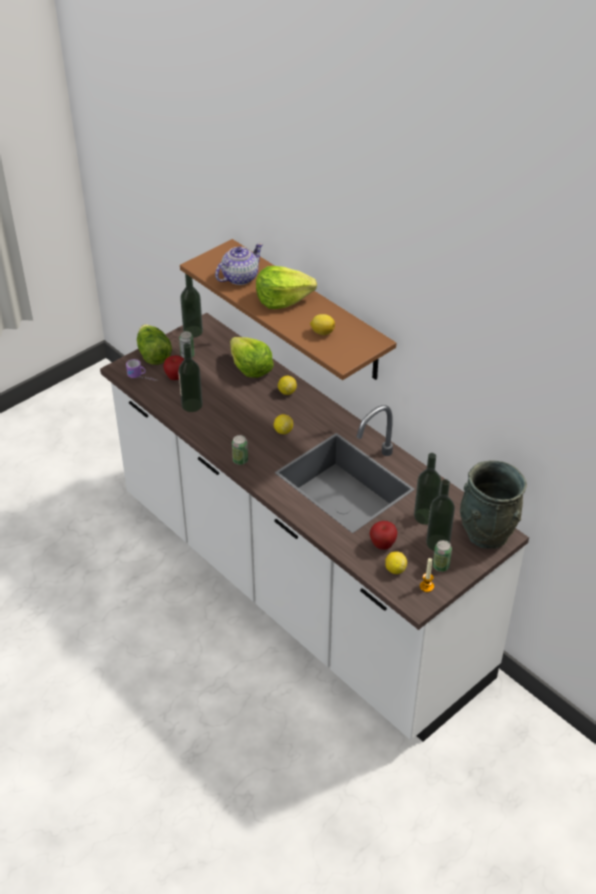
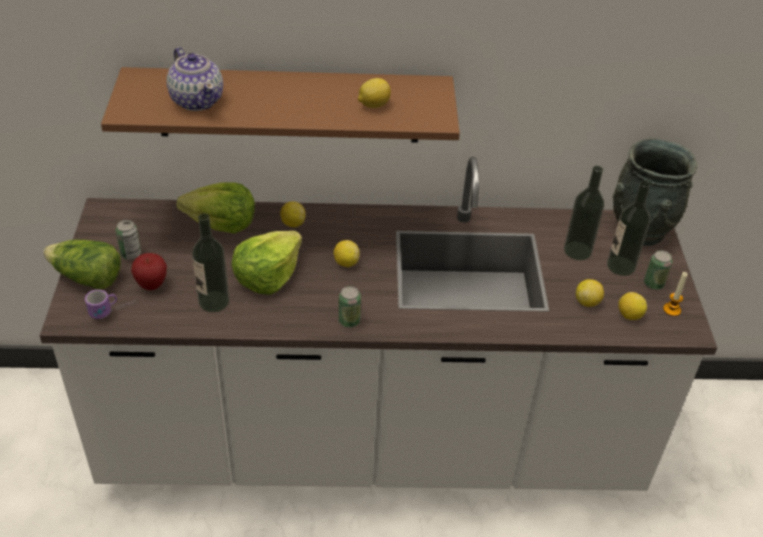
camera: 50 degrees left, 0 degrees up
(193, 331) = (100, 226): bottle -> none
(239, 278) = (197, 100): teapot -> teapot turned 150 degrees clockwise
(282, 300) = (281, 97): lettuce -> lettuce (267, 276)
(382, 545) = (587, 302): apple -> lemon

